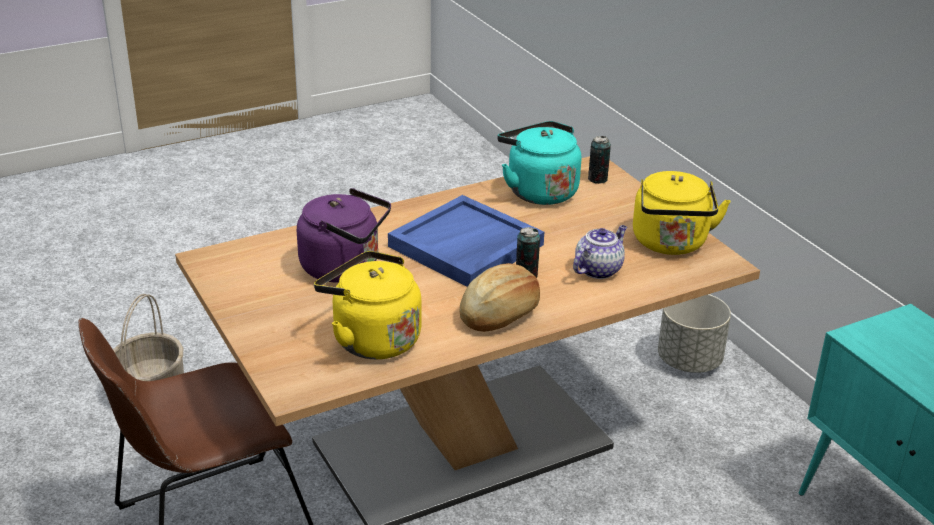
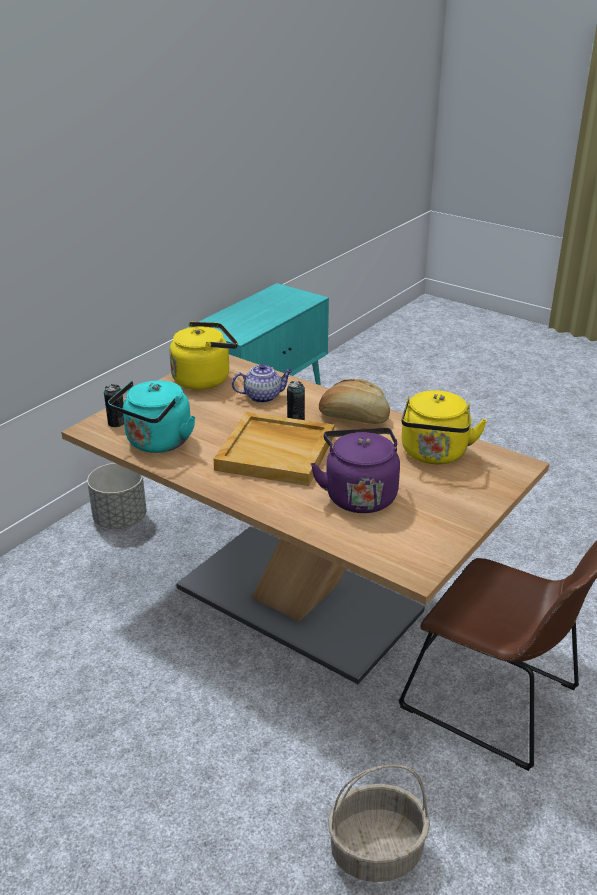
camera: 115 degrees left, 0 degrees up
(466, 246) = (277, 452): blue tray -> beige tray
(598, 269) = (263, 396): teapot -> teapot turned 150 degrees clockwise

